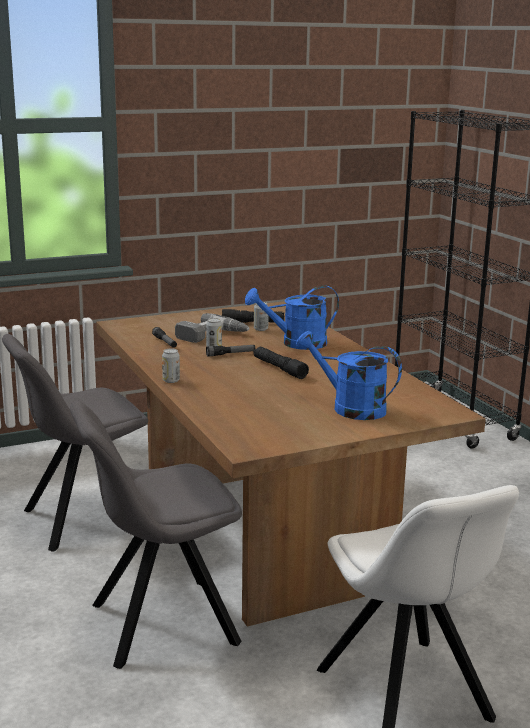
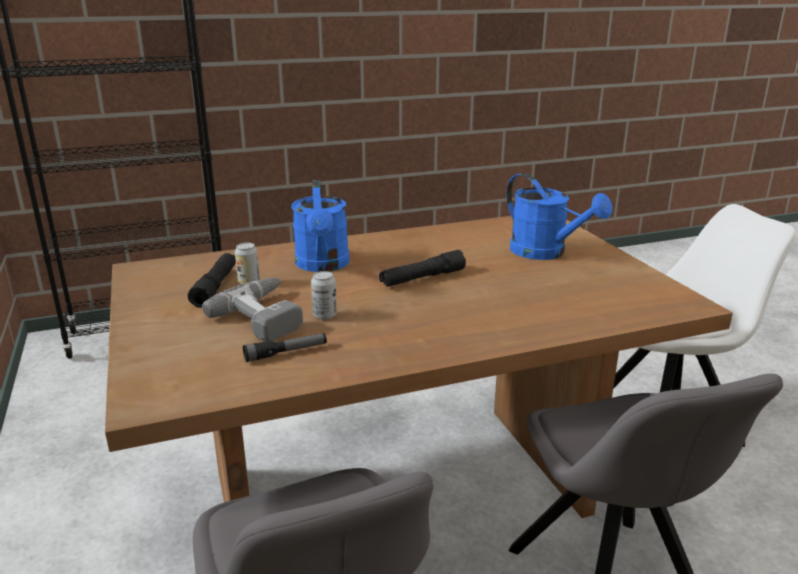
camera: 85 degrees left, 5 degrees up
(171, 380) = (475, 347): can -> none
(230, 354) = (359, 304): flashlight -> none
(350, 408) = (546, 253): blue watering can -> blue watering can turned 75 degrees counterclockwise

